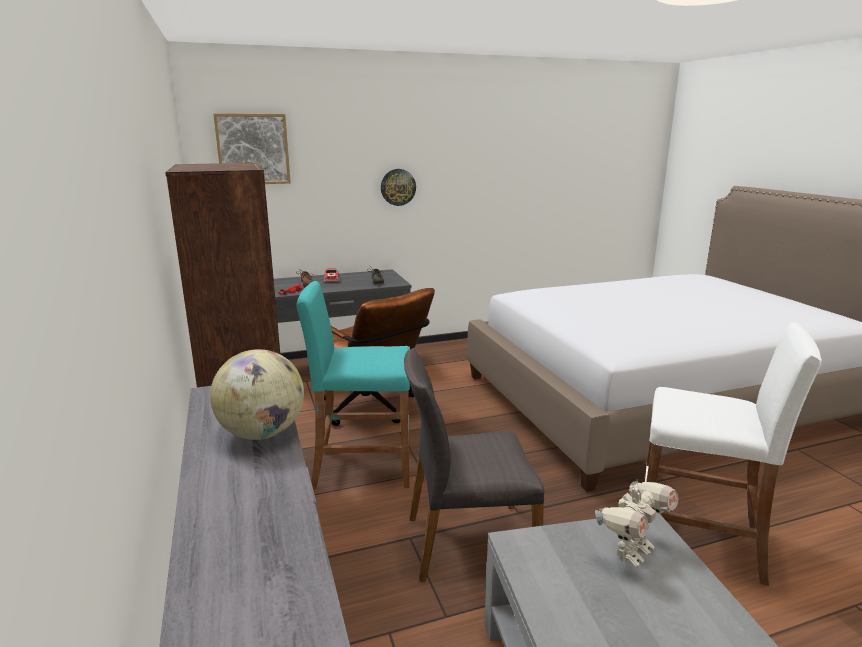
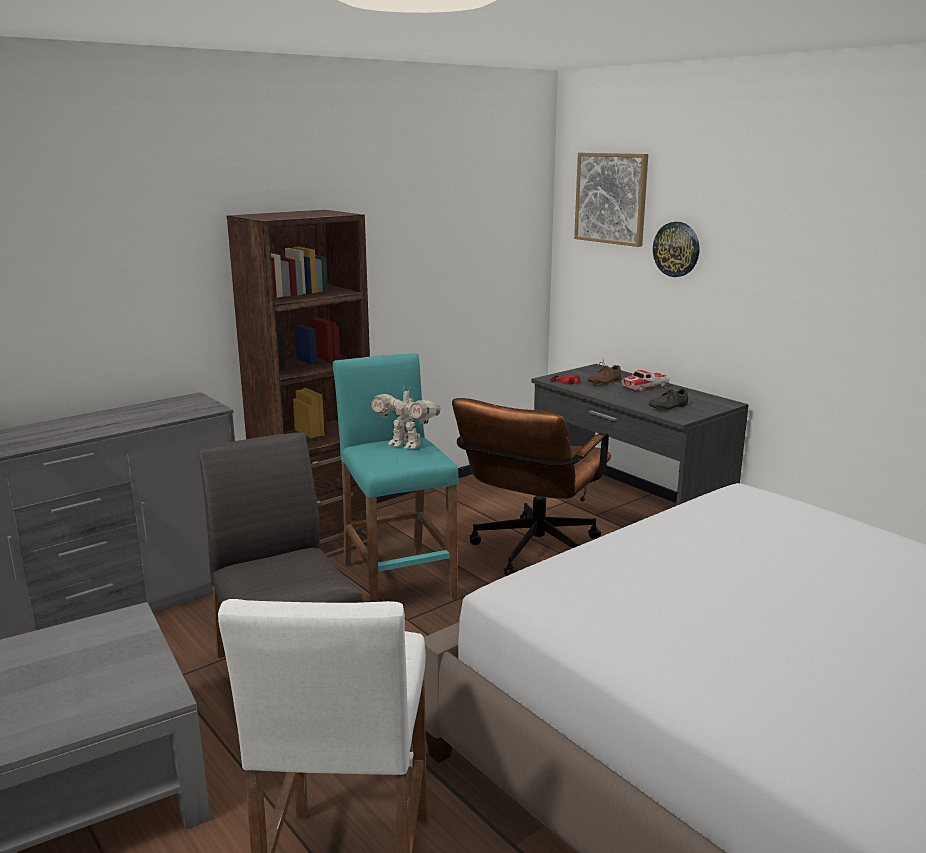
camera: 70 degrees right, 0 degrees up
(262, 433) = (119, 424): globe -> none
(398, 187) = (778, 275): wall clock -> wall clock (676, 249)
(631, 551) = (114, 685): toy robot -> toy robot (406, 445)

